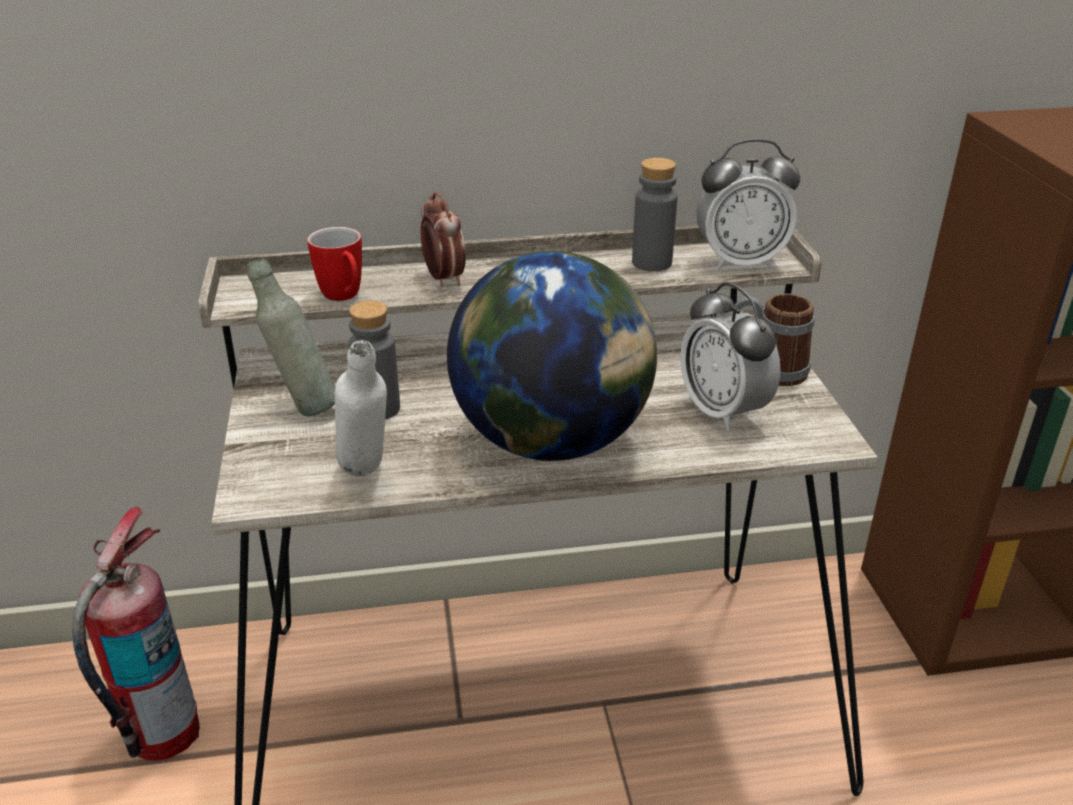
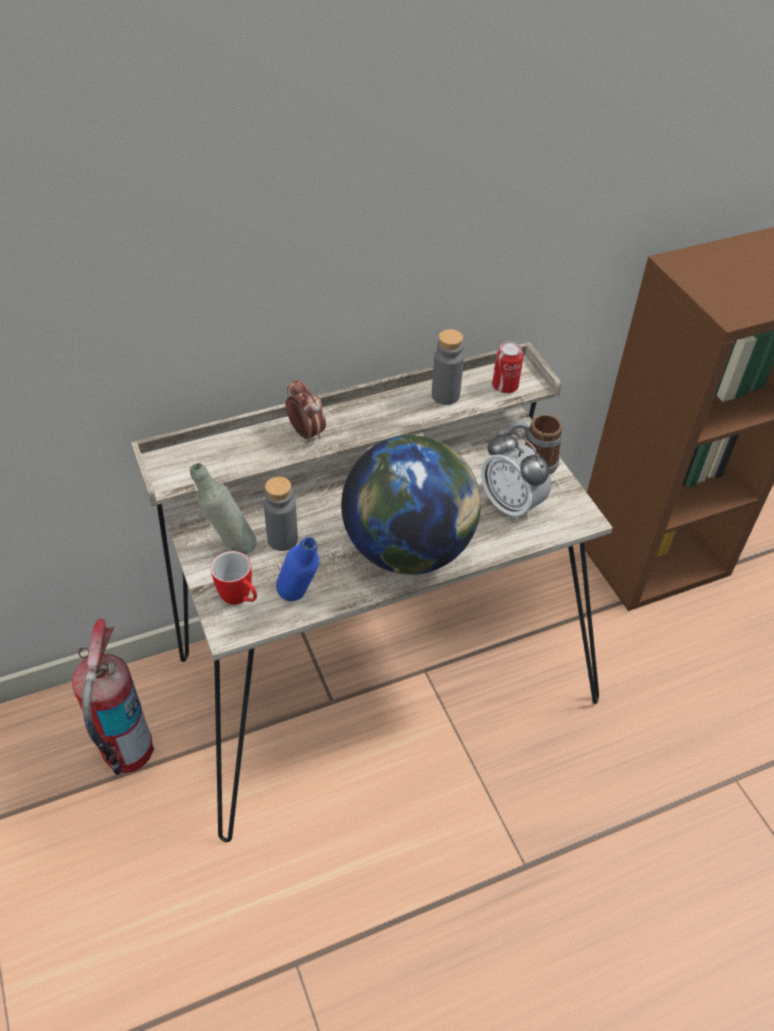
camera: 15 degrees left, 15 degrees up
(345, 297) = (244, 463): mug -> mug (240, 599)
(367, 479) = (300, 601): white bottle -> blue bottle
(740, 262) = (505, 386): alarm clock -> can

